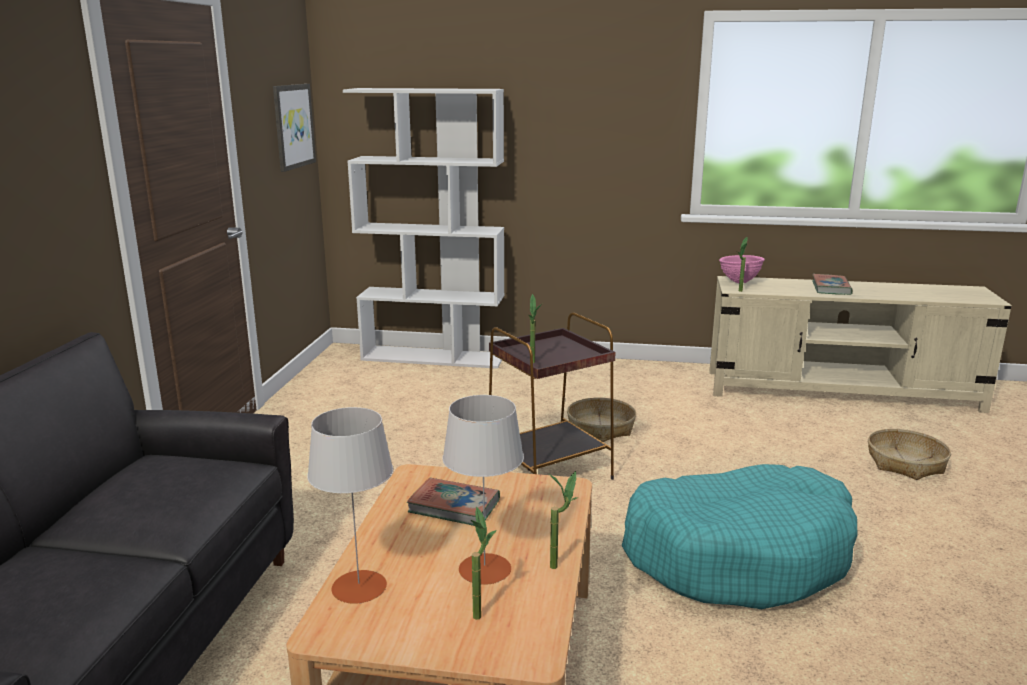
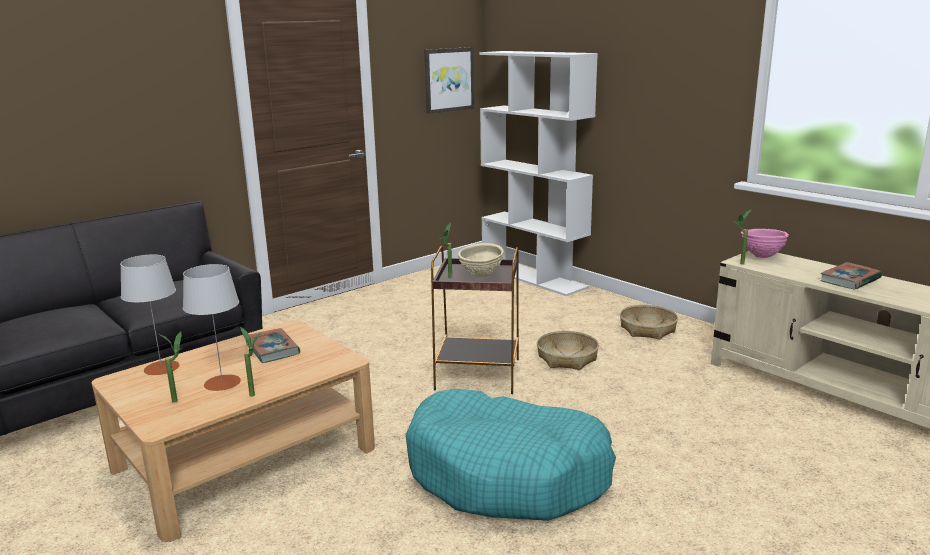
camera: 40 degrees right, 0 degrees up
(558, 353) = (481, 276): none -> beige bowl
(905, 463) = (799, 476): basket -> basket (648, 329)

